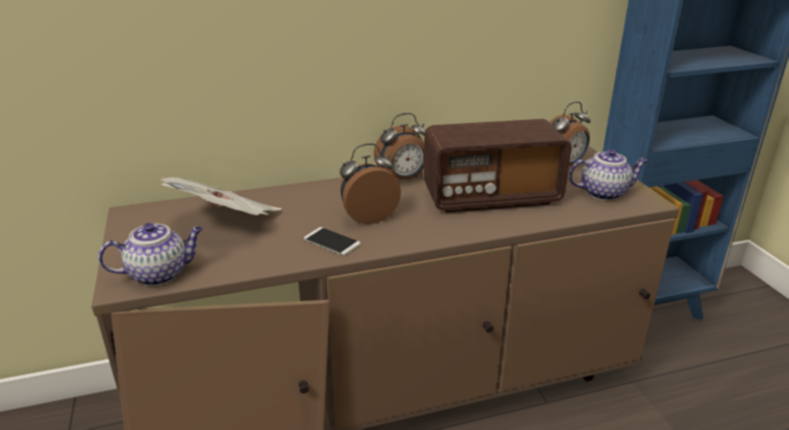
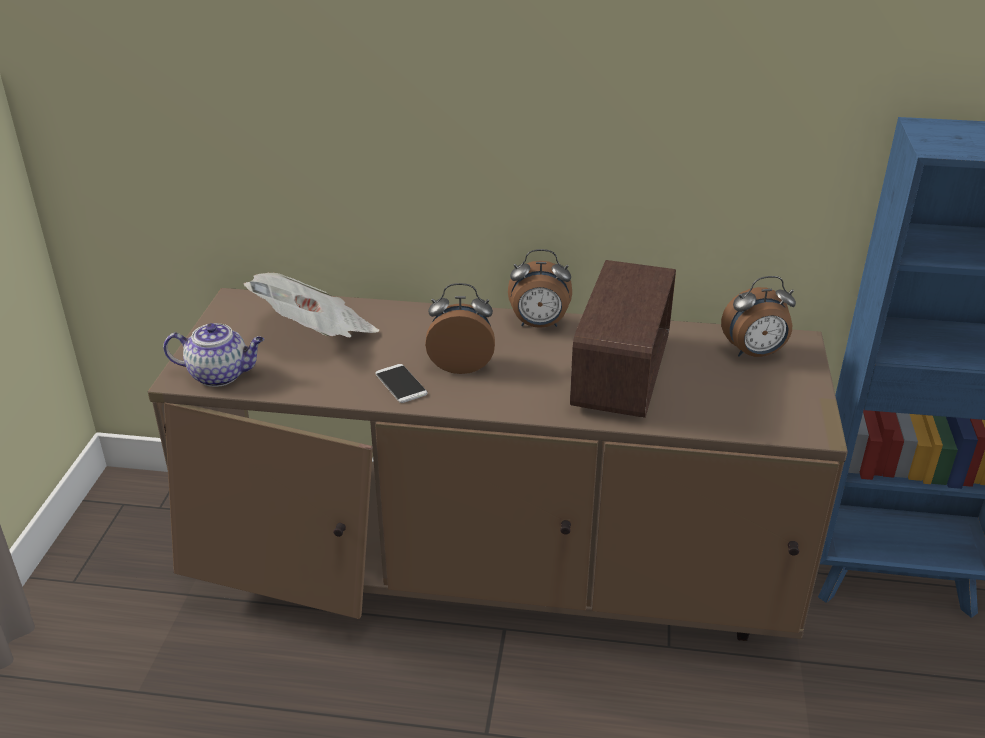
camera: 25 degrees right, 5 degrees up
(491, 197) = (620, 374): radio -> radio turned 90 degrees counterclockwise
(604, 192) = (768, 404): teapot -> none

